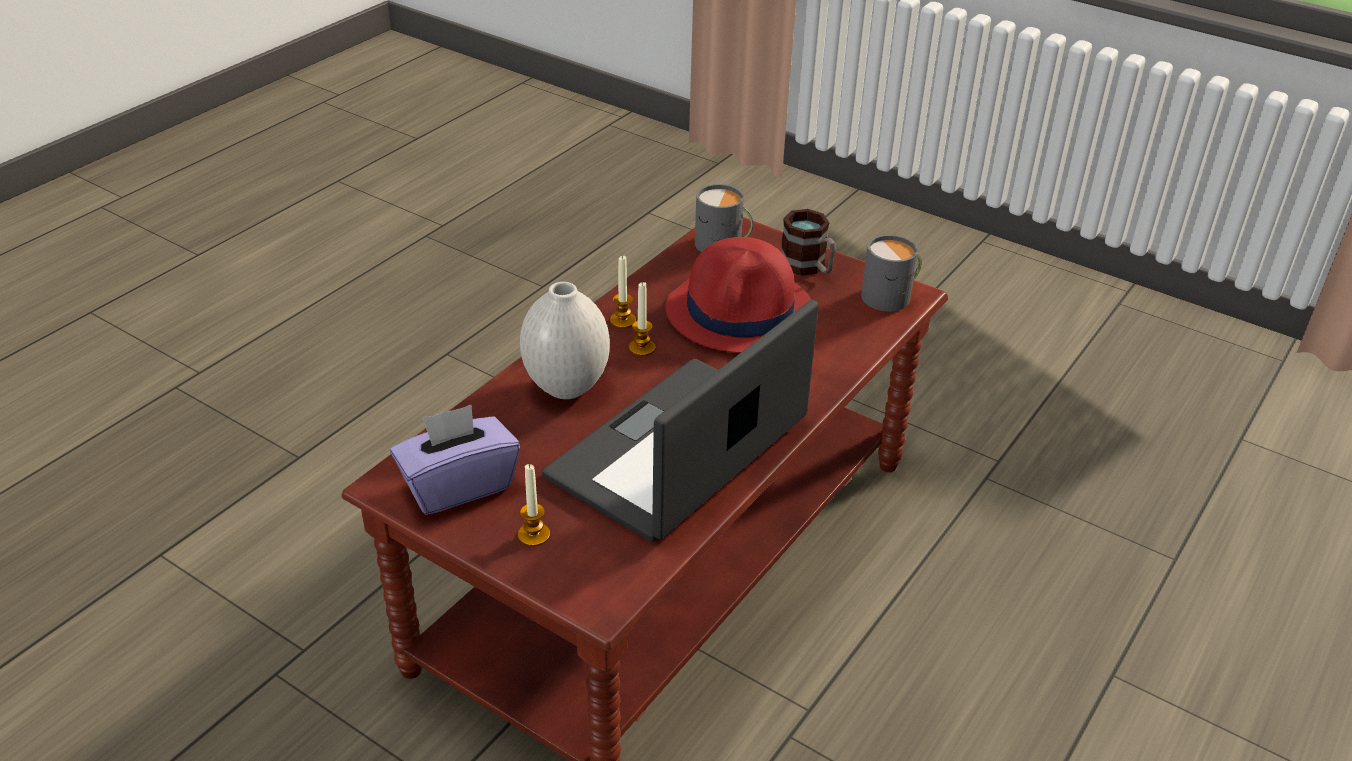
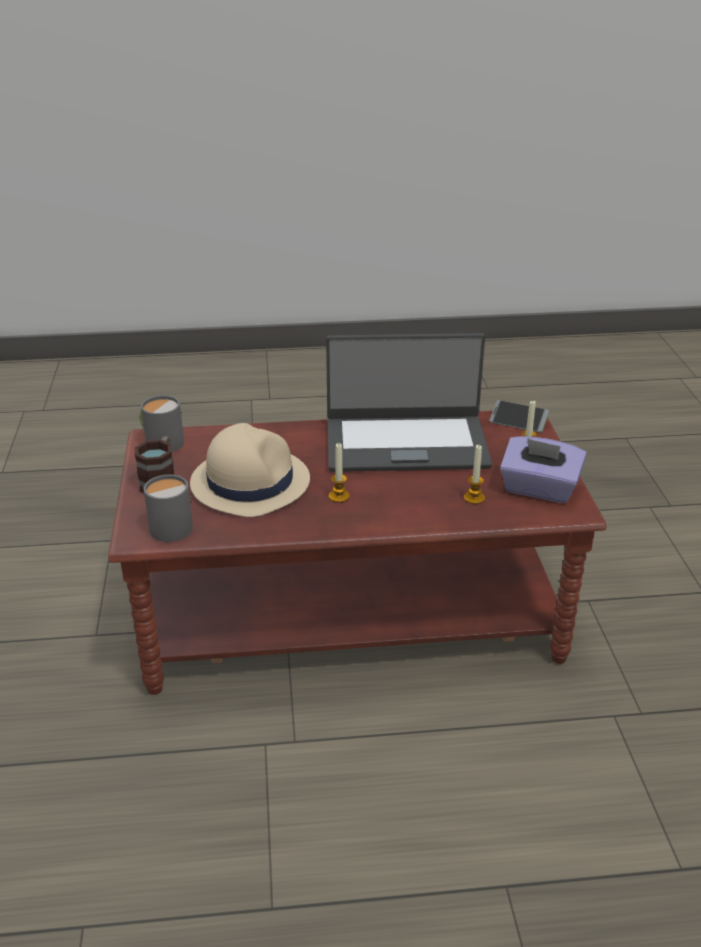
camera: 130 degrees left, 5 degrees down
(566, 388) = (415, 501): white vase -> none
(604, 583) = (518, 421): none -> phone
(622, 321) = (321, 517): candle -> candle (474, 498)
(741, 312) = (250, 481): red hat -> beige hat

